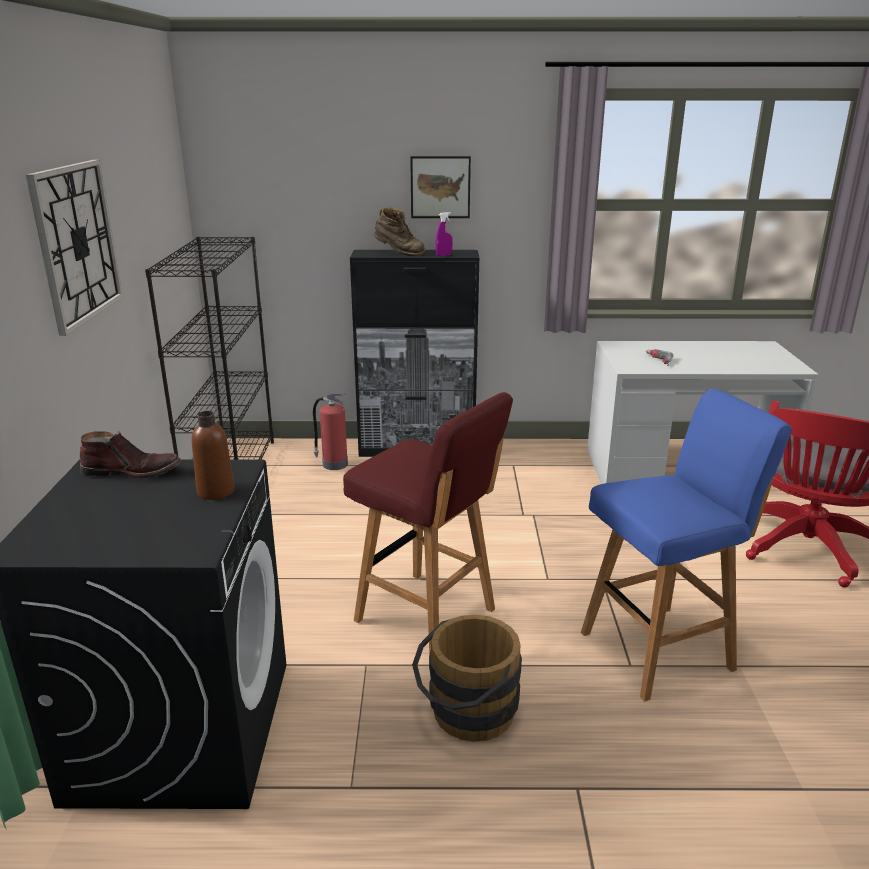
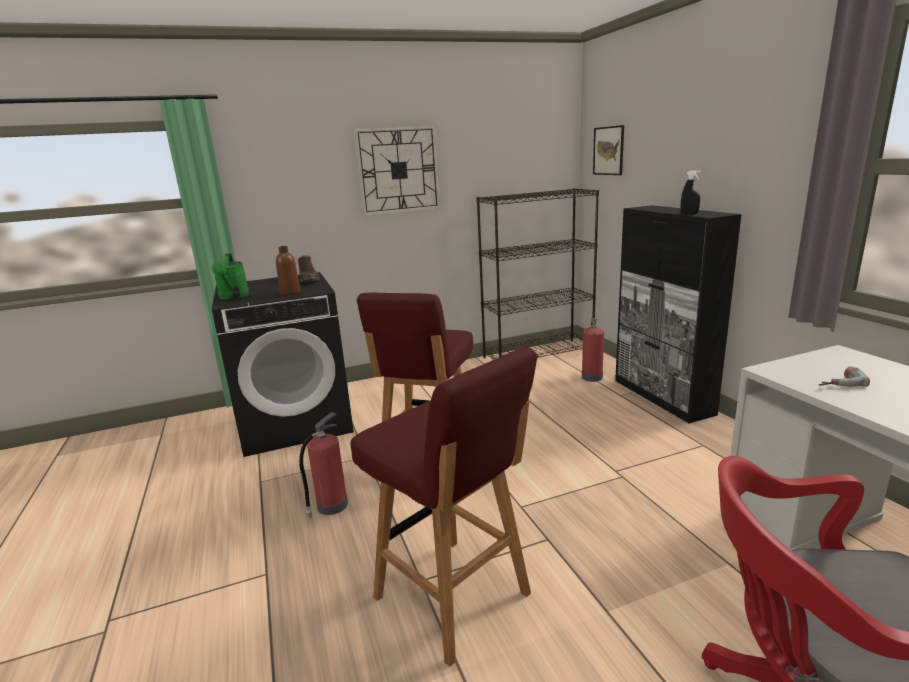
camera: 70 degrees right, 5 degrees down
(150, 544) = (233, 297): none -> green watering can
(399, 254) = (663, 209): brown boot -> none
(440, 187) = (723, 148): picture -> picture (608, 151)
(444, 255) = (689, 213): purple spray bottle -> black spray bottle
(466, 714) = (331, 506): brown bucket -> fire extinguisher
(660, 650) = (454, 598): blue stool -> red stool

